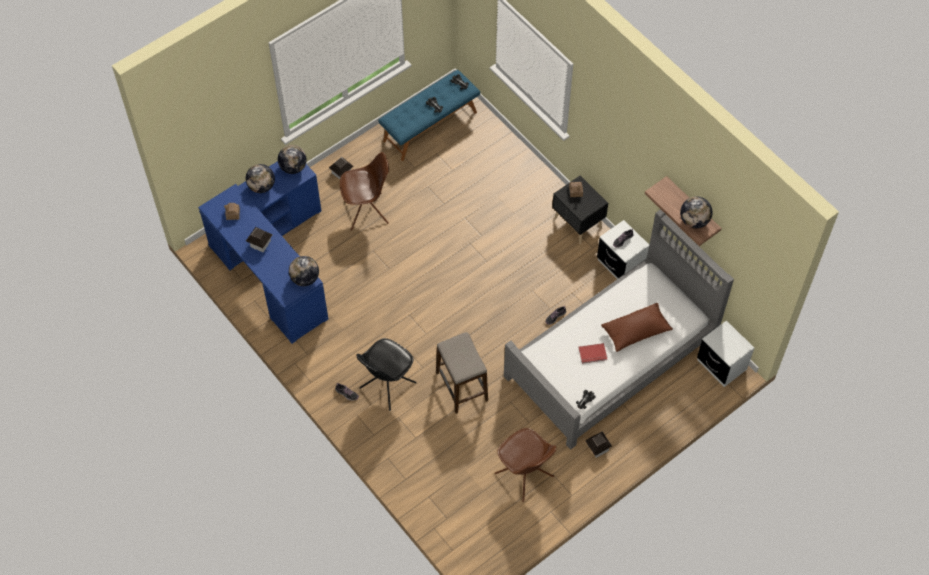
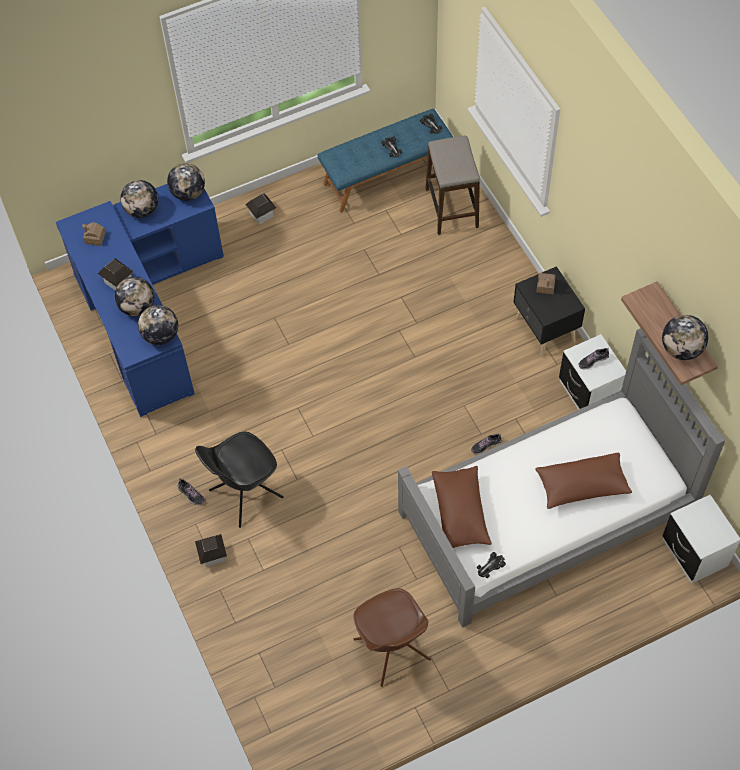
camera: 15 degrees right, 0 degrees up
(281, 260) = (137, 307): none -> globe
(367, 211) = (280, 267): brown chair -> none
(462, 386) = (340, 514): stool -> stool (452, 208)
(554, 367) = (460, 513): none -> brown pillow
(593, 354) = (516, 506): red book -> none
(597, 448) = (499, 633): toy house -> toy house (212, 555)

